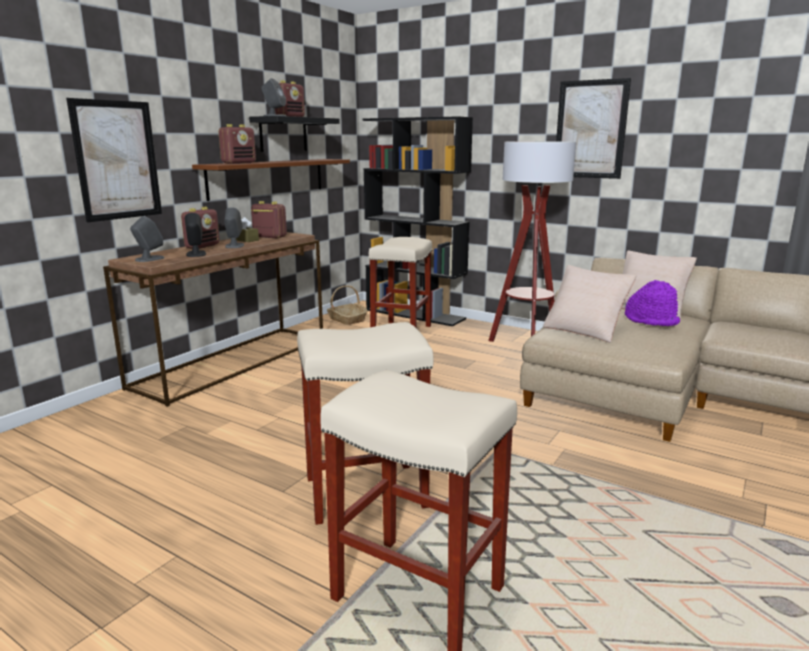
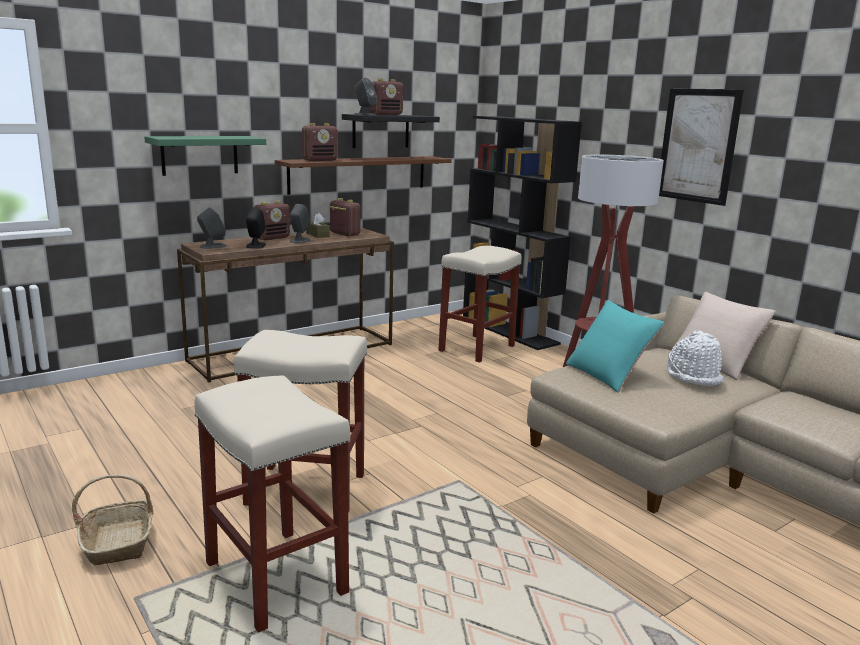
camera: 20 degrees right, 0 degrees up
(117, 160) = (199, 155): picture -> green shelf
(346, 319) = (434, 326): basket -> basket (118, 542)
(585, 330) = (609, 374): beige pillow -> turquoise pillow
(651, 320) = (694, 376): purple hat -> white hat

